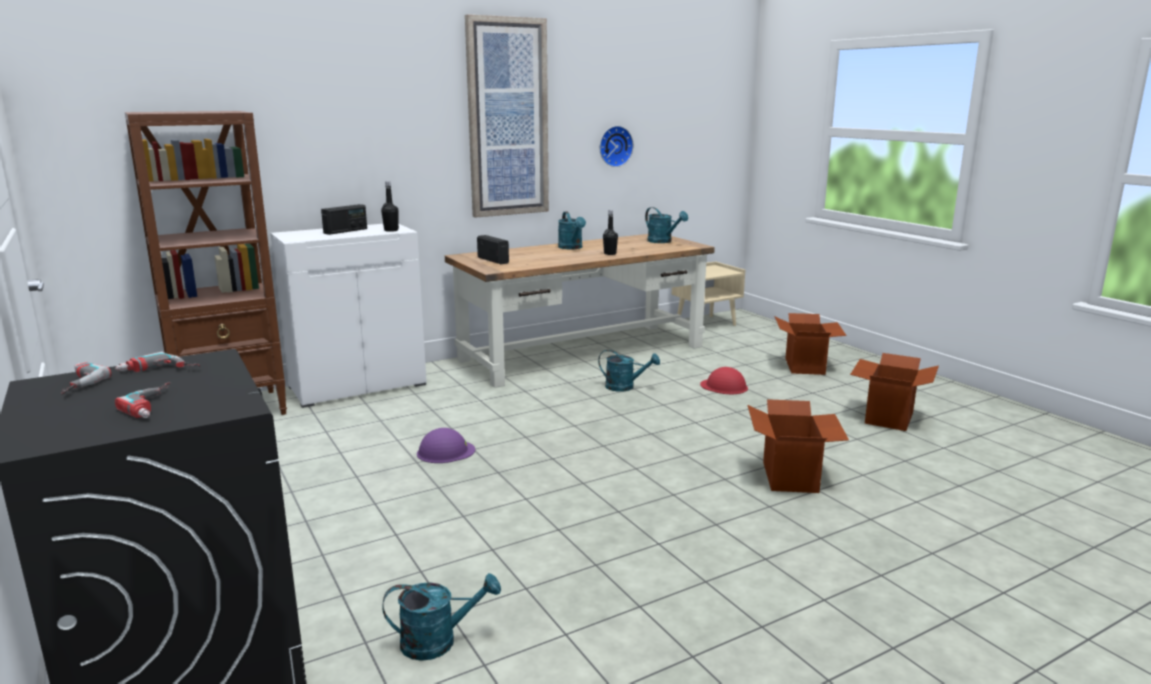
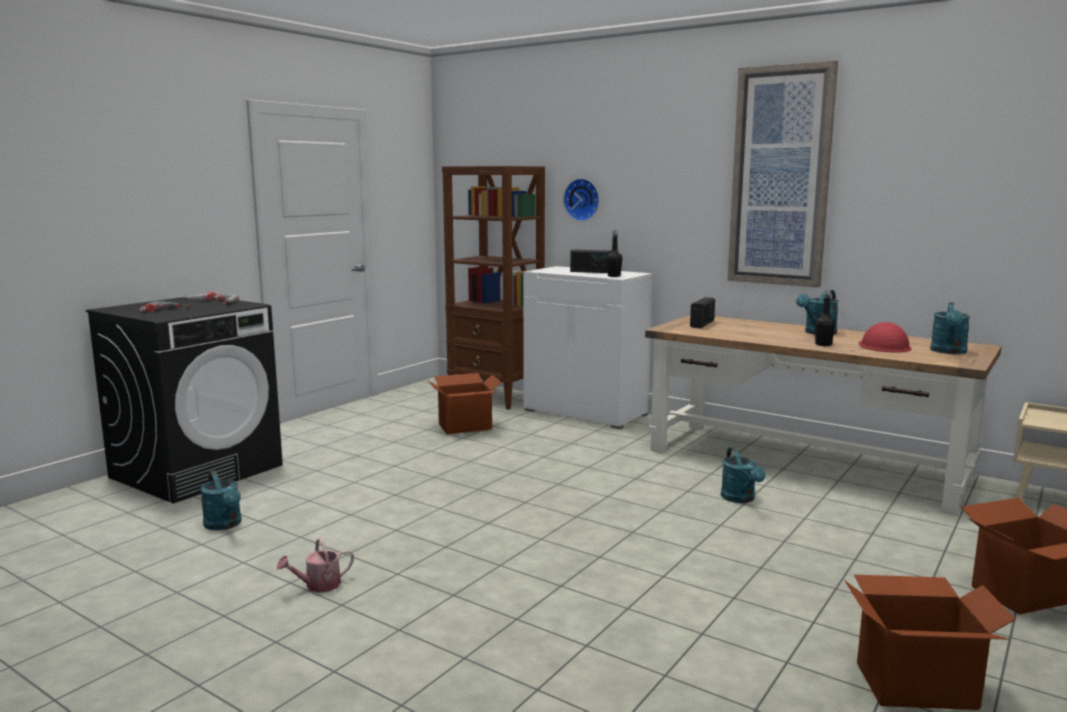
camera: 65 degrees right, 5 degrees down
(445, 452) = (497, 465): purple hard hat -> none
(614, 146) = (934, 216): wall clock -> wall clock (583, 199)
(658, 590) = (318, 585): none -> watering can
(724, 386) = (834, 549): red hard hat -> red hard hat (884, 346)
(791, 477) = (605, 624): cardboard box -> cardboard box (465, 427)

